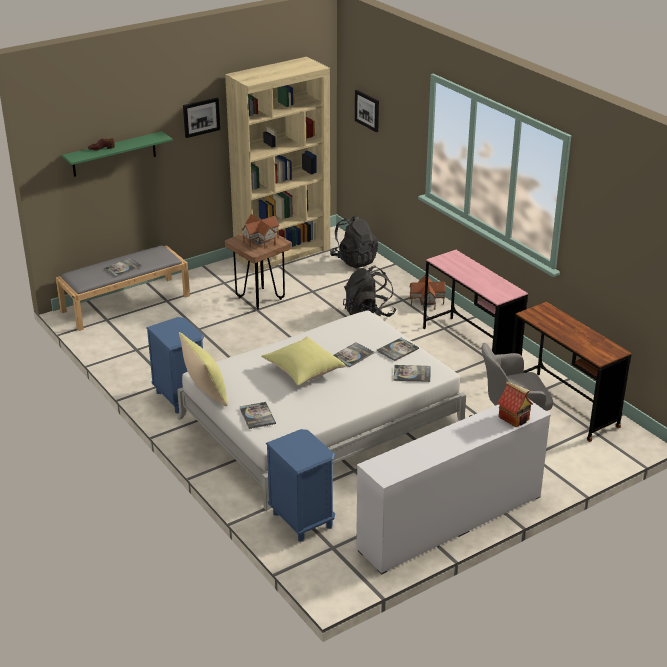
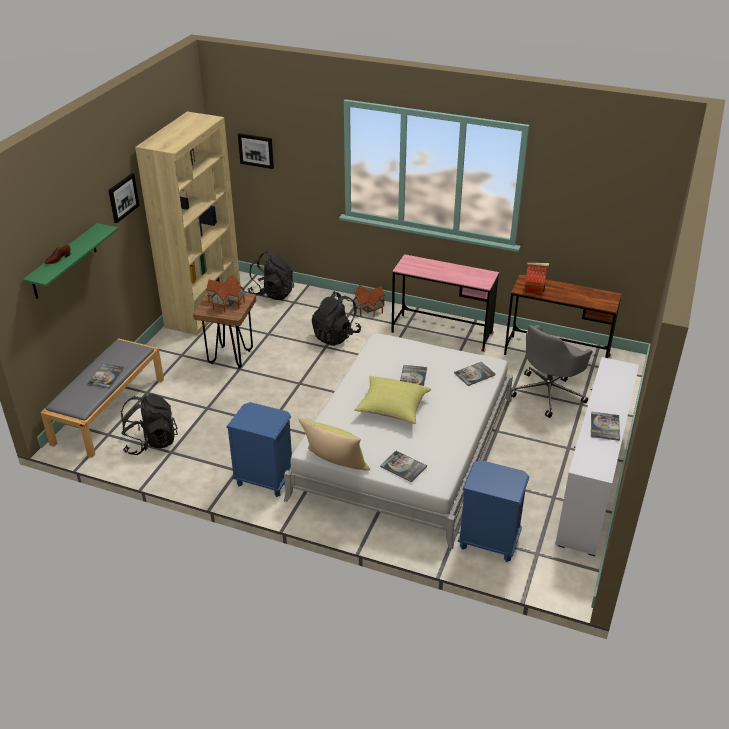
camera: 35 degrees left, 5 degrees up
(130, 337) = (150, 442): none -> black backpack
(397, 350) = (439, 358): book -> book (604, 426)
(514, 418) = (621, 379): toy house -> toy house (535, 289)

